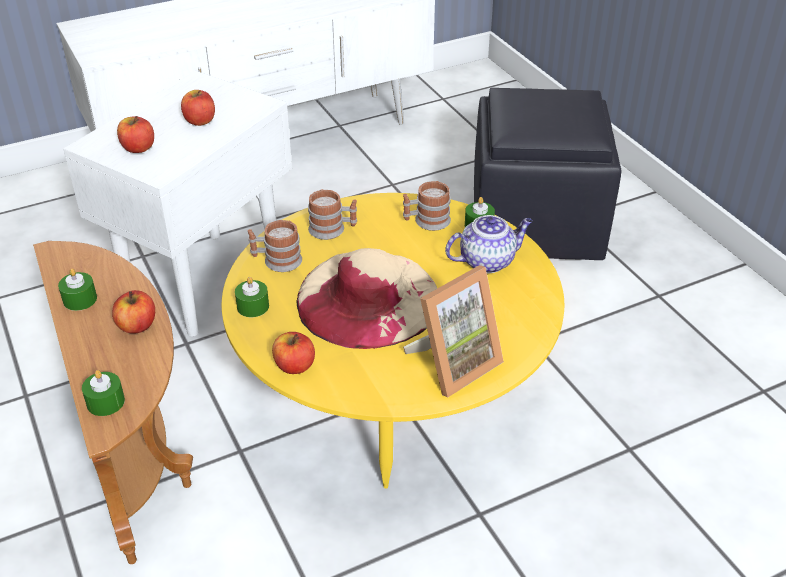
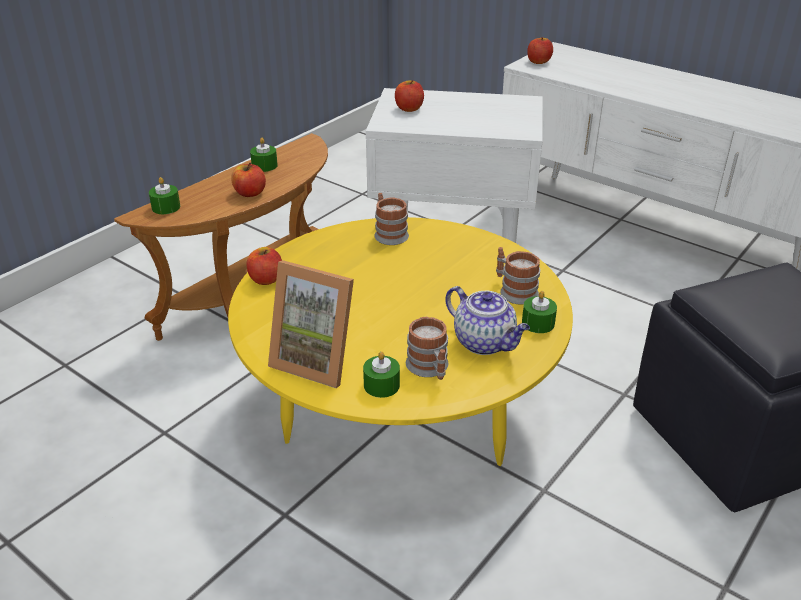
camera: 65 degrees right, 5 degrees down
(200, 121) = (470, 117): apple -> apple (538, 62)
(253, 306) = (324, 240): green candle -> green candle (381, 385)
(333, 229) = (454, 246): mug -> mug (430, 369)
(367, 298) = (375, 290): beige hat -> none

